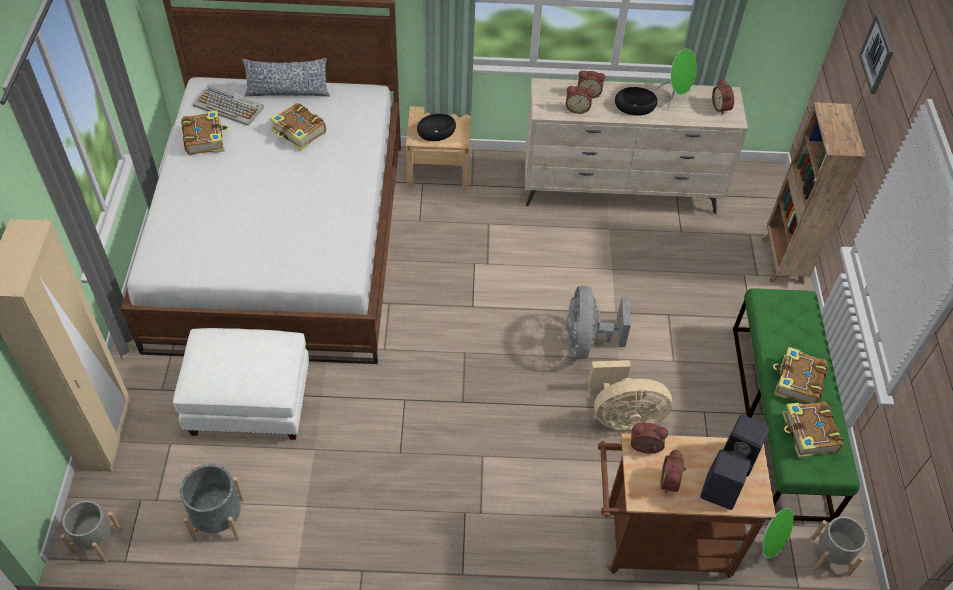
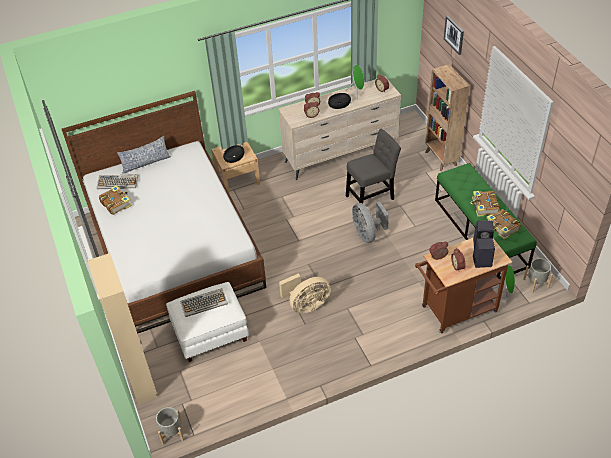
camera: 20 degrees left, 5 degrees down
(218, 519) = (230, 394): grey planter -> none
(241, 354) = (204, 303): none -> keyboard
(299, 132) = (166, 181): book -> none
(622, 416) = (405, 261): beige fan -> beige fan (306, 305)
(631, 280) = (372, 196): none -> grey chair

